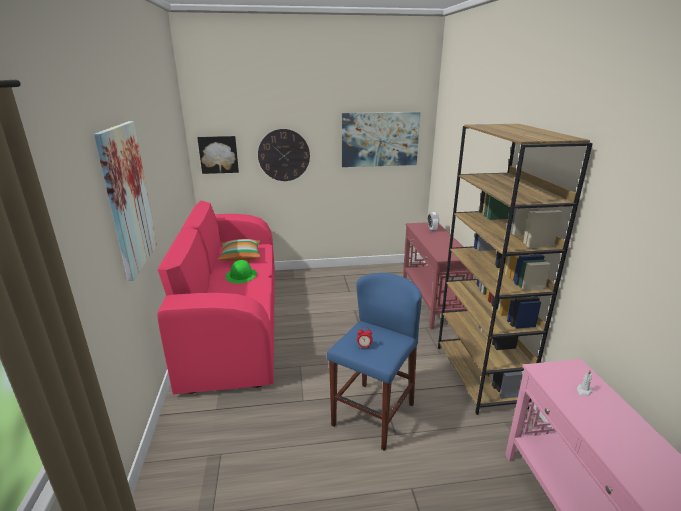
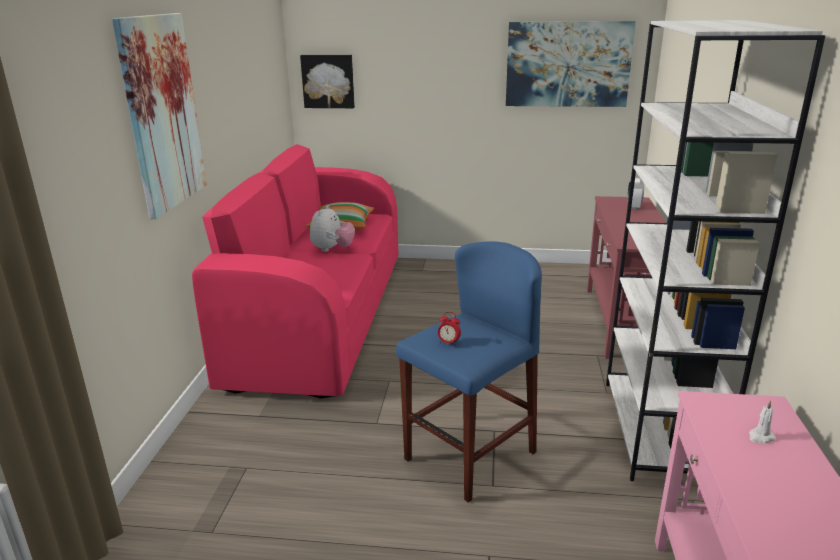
camera: 15 degrees right, 0 degrees up
(241, 275) = (332, 249): green hat -> plush toy
(284, 155) = (419, 85): wall clock -> none
(479, 375) = (659, 430): brown bookcase -> white bookcase

